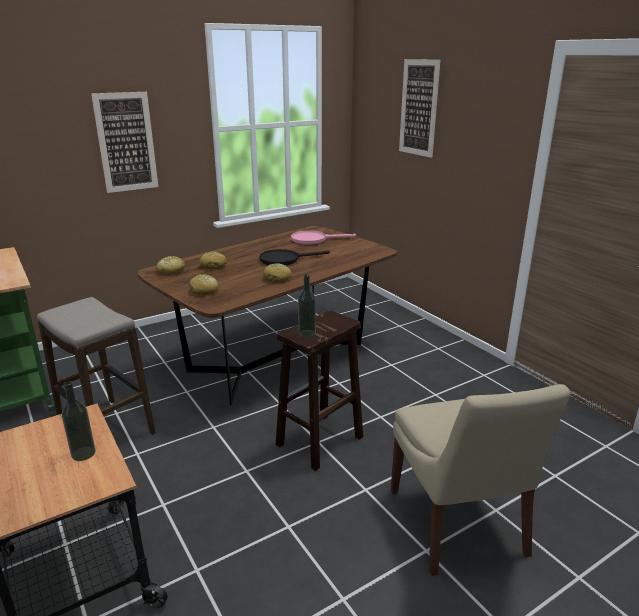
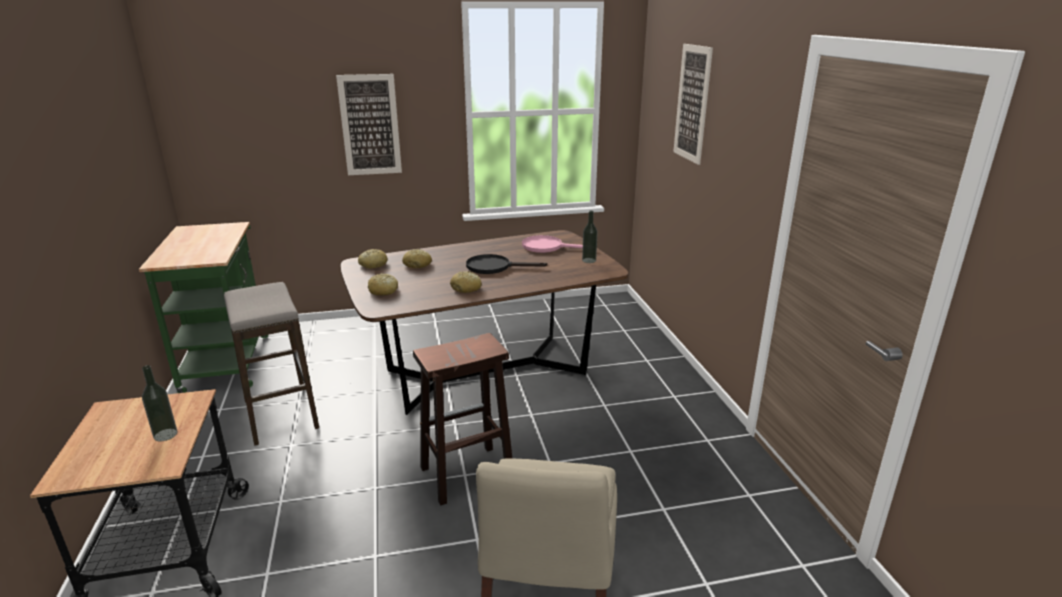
camera: 20 degrees right, 0 degrees up
(307, 333) = (441, 355): bottle -> bottle (589, 260)

